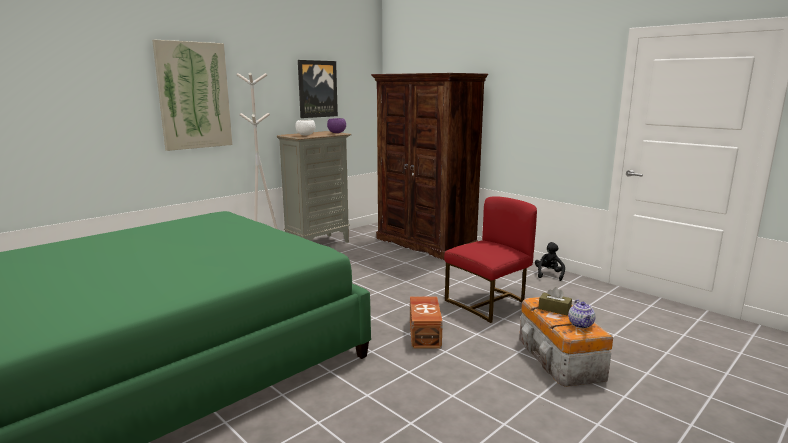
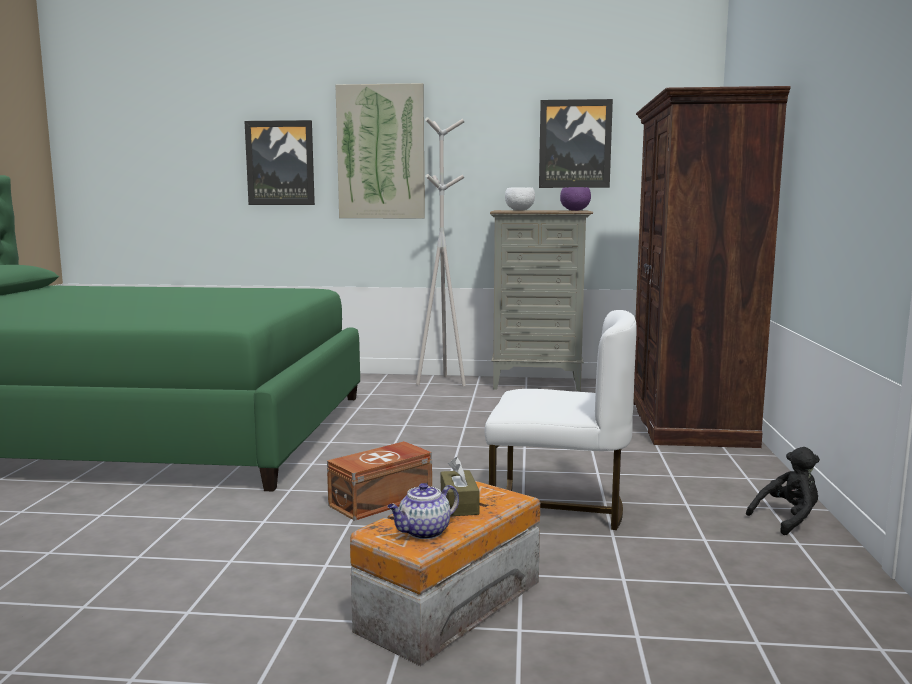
camera: 50 degrees right, 5 degrees down
(105, 106) = (280, 163): none -> picture
(488, 303) = (558, 508): red chair -> white chair

